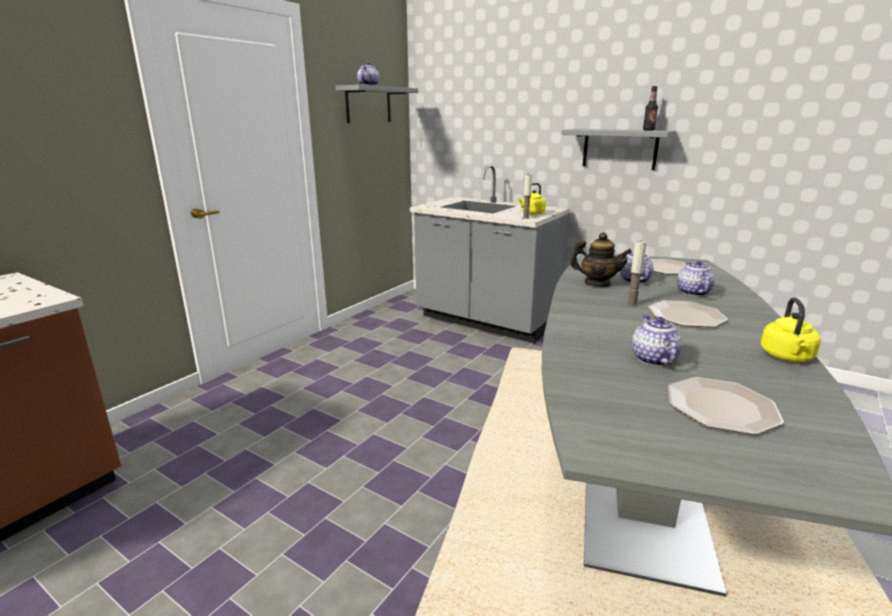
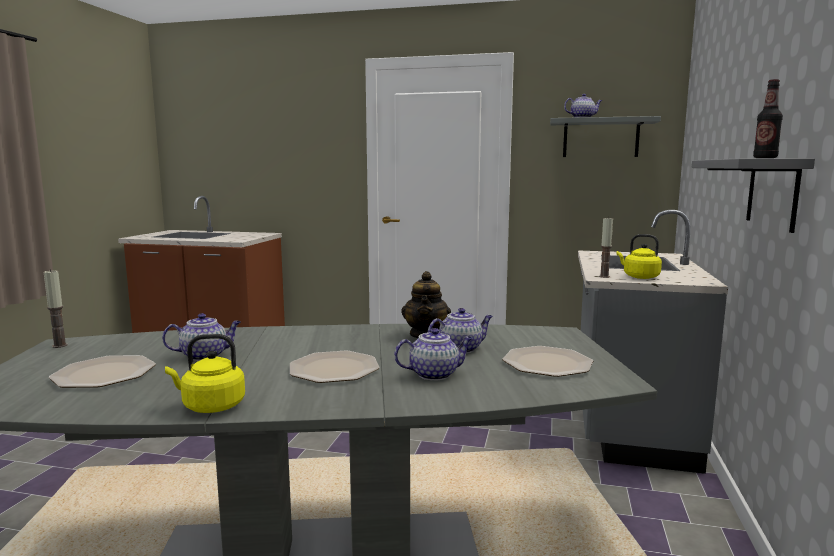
camera: 70 degrees right, 10 degrees down
(632, 304) = (360, 349): candle -> candle (60, 345)

